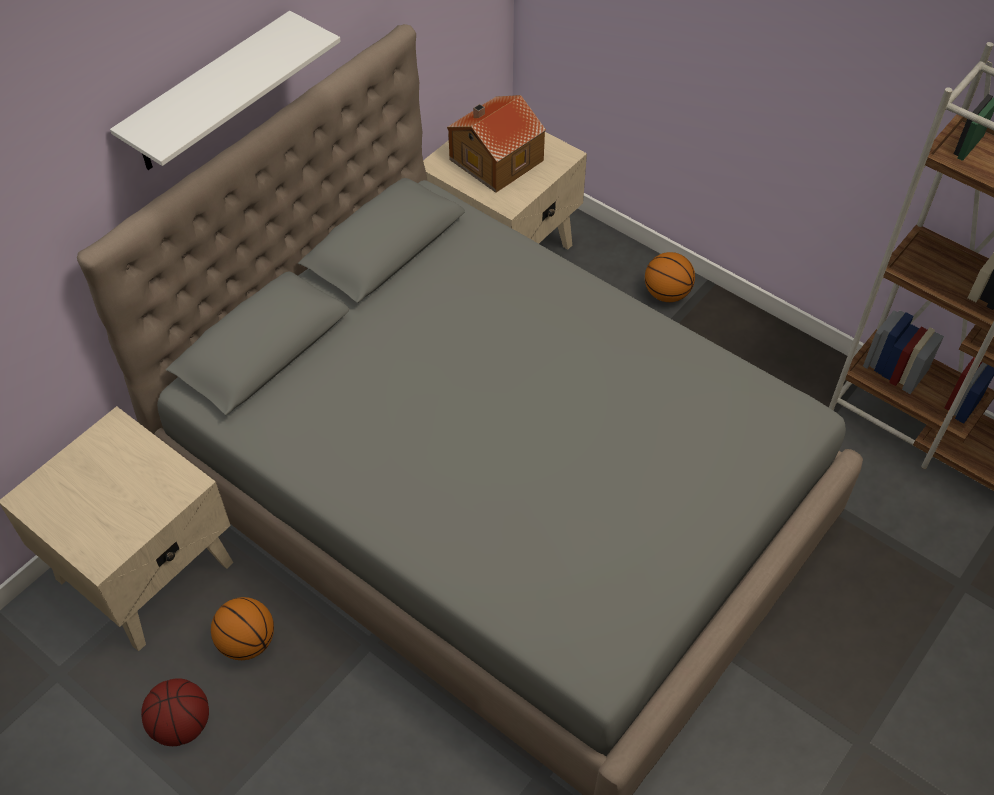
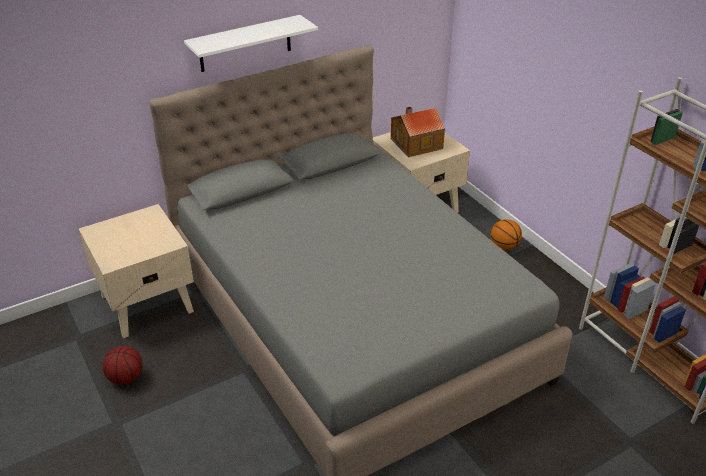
camera: 20 degrees right, 15 degrees down
(247, 642) = (181, 350): basketball -> none

